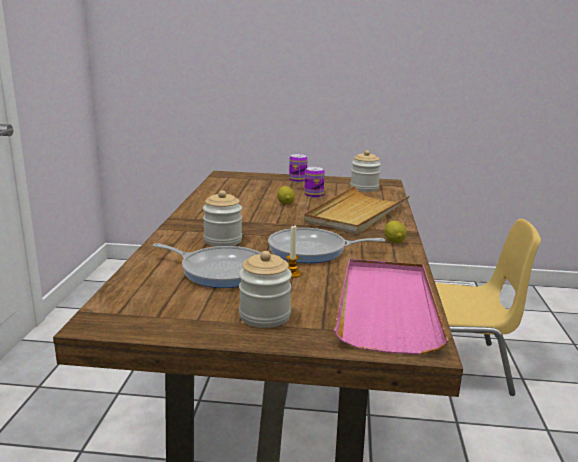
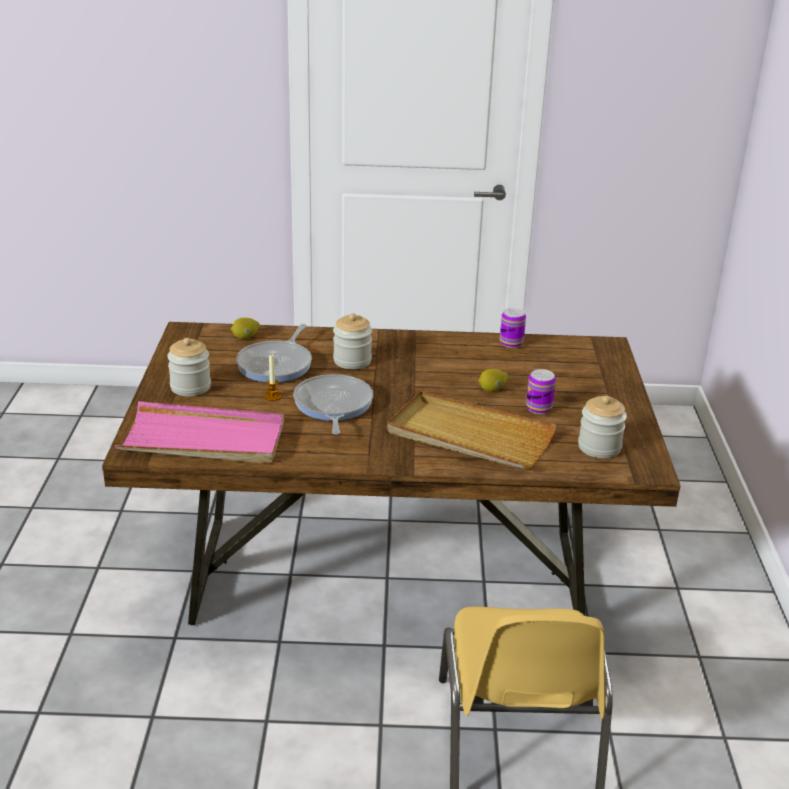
camera: 85 degrees right, 10 degrees up
(297, 180) = (611, 396): can -> can (511, 343)
(394, 241) = (371, 455): lemon -> lemon (245, 337)

